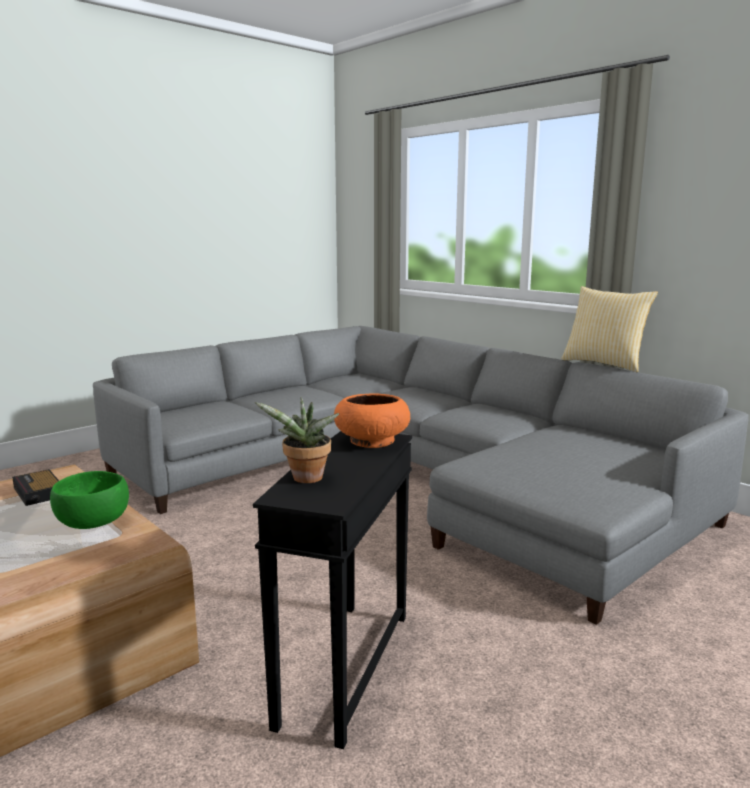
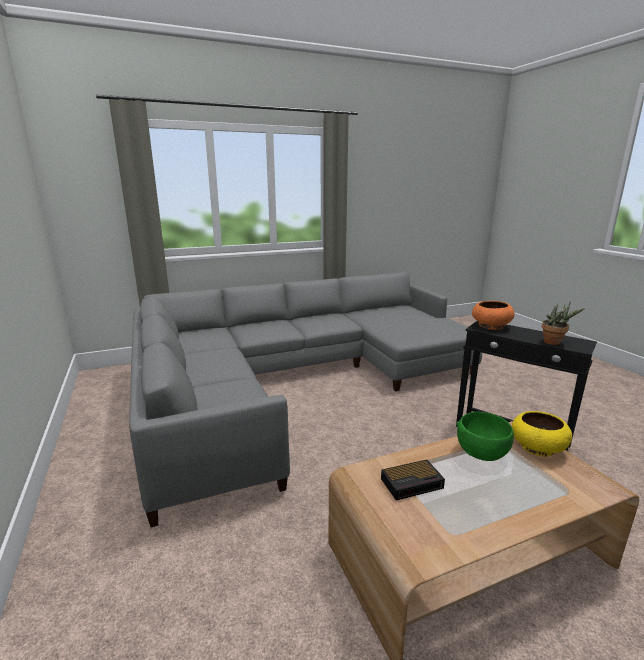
camera: 70 degrees left, 5 degrees up
(101, 557) = (536, 447): none -> yellow bowl
(604, 364) = (350, 275): pillow -> none

